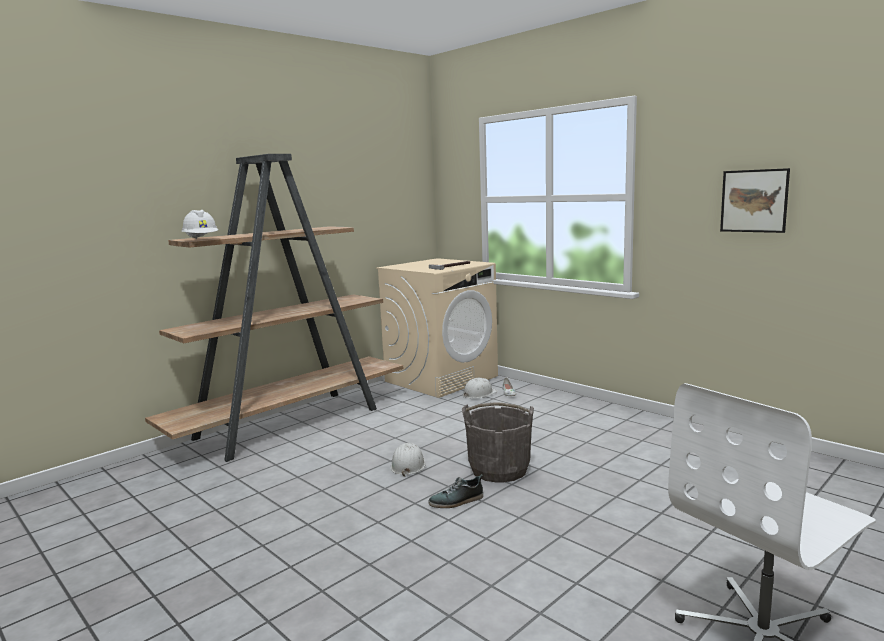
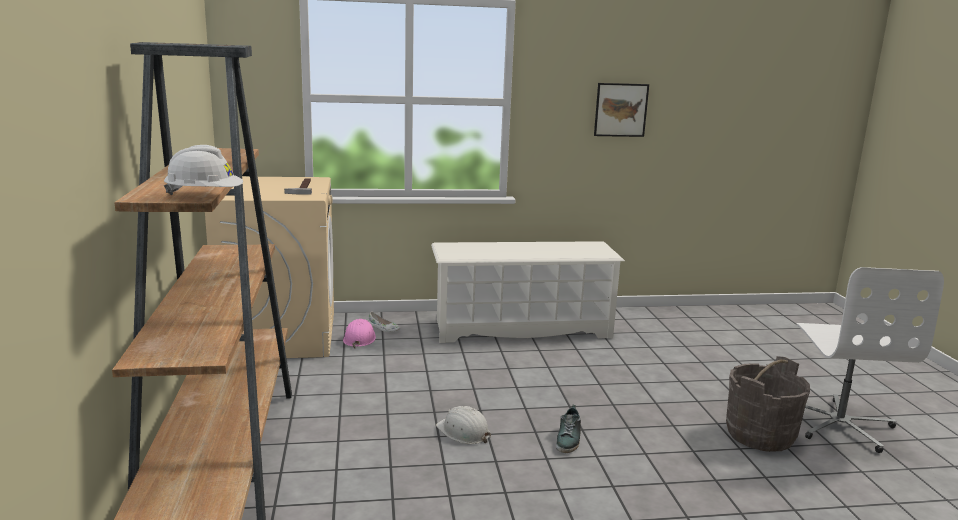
camera: 55 degrees left, 5 degrees up
(479, 394) = (359, 339): white hard hat -> pink hard hat
(499, 469) = (536, 399): grey bucket -> grey bucket (759, 435)
(610, 424) = (522, 328): none -> white shoe rack

